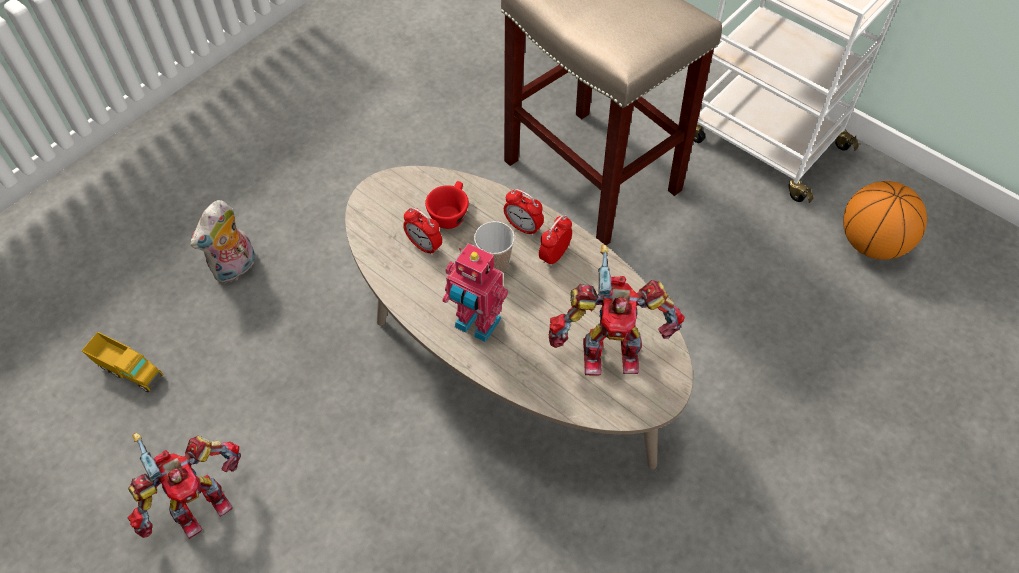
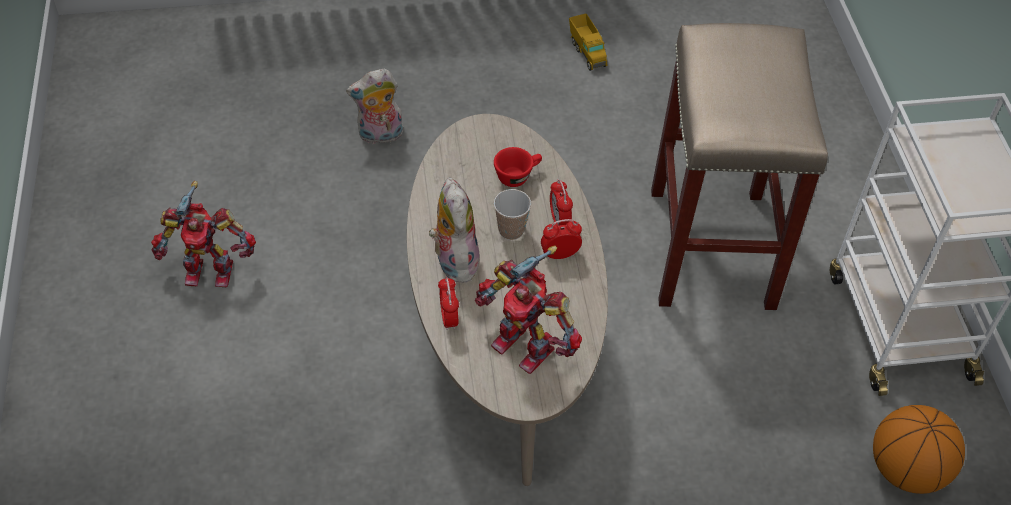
camera: 40 degrees right, 5 degrees down
(129, 371) = (251, 155): toy truck -> toy truck (587, 52)
(424, 246) = (476, 185): alarm clock -> alarm clock (449, 318)
(476, 325) = (454, 260): toy robot -> plush toy

